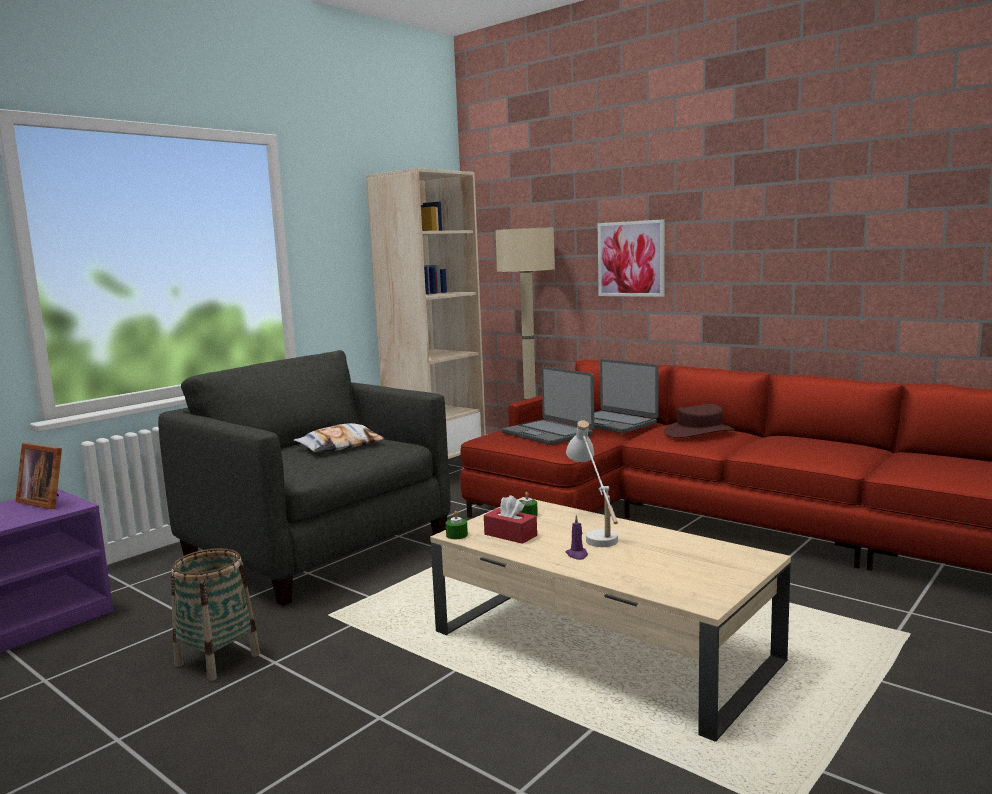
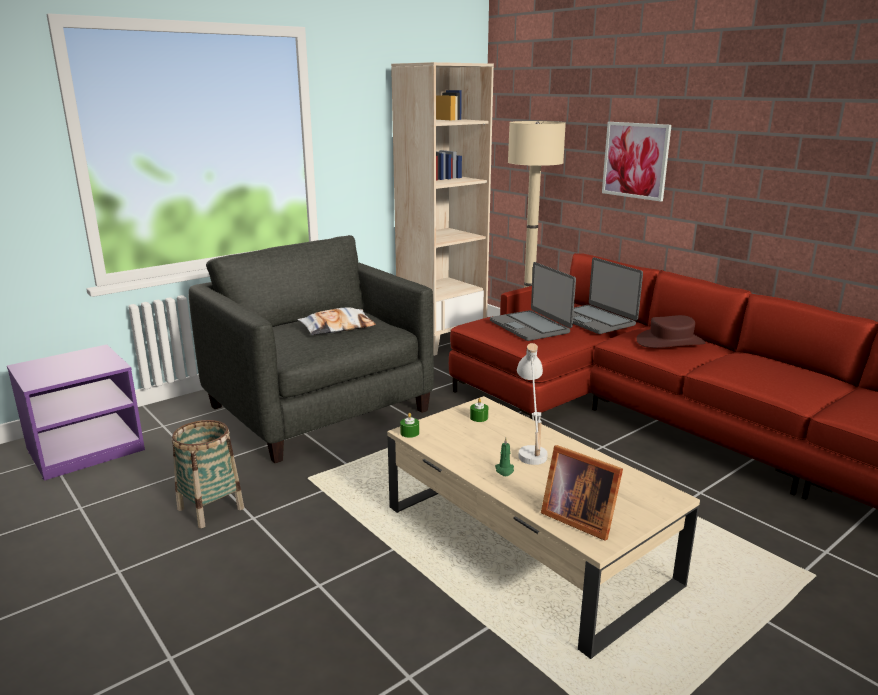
camera: 10 degrees right, 10 degrees up
(46, 501) = (93, 358): picture frame -> picture frame (578, 518)
(510, 535) = (455, 439): red tissue box -> none
(577, 555) = (504, 470): purple candle -> green candle

